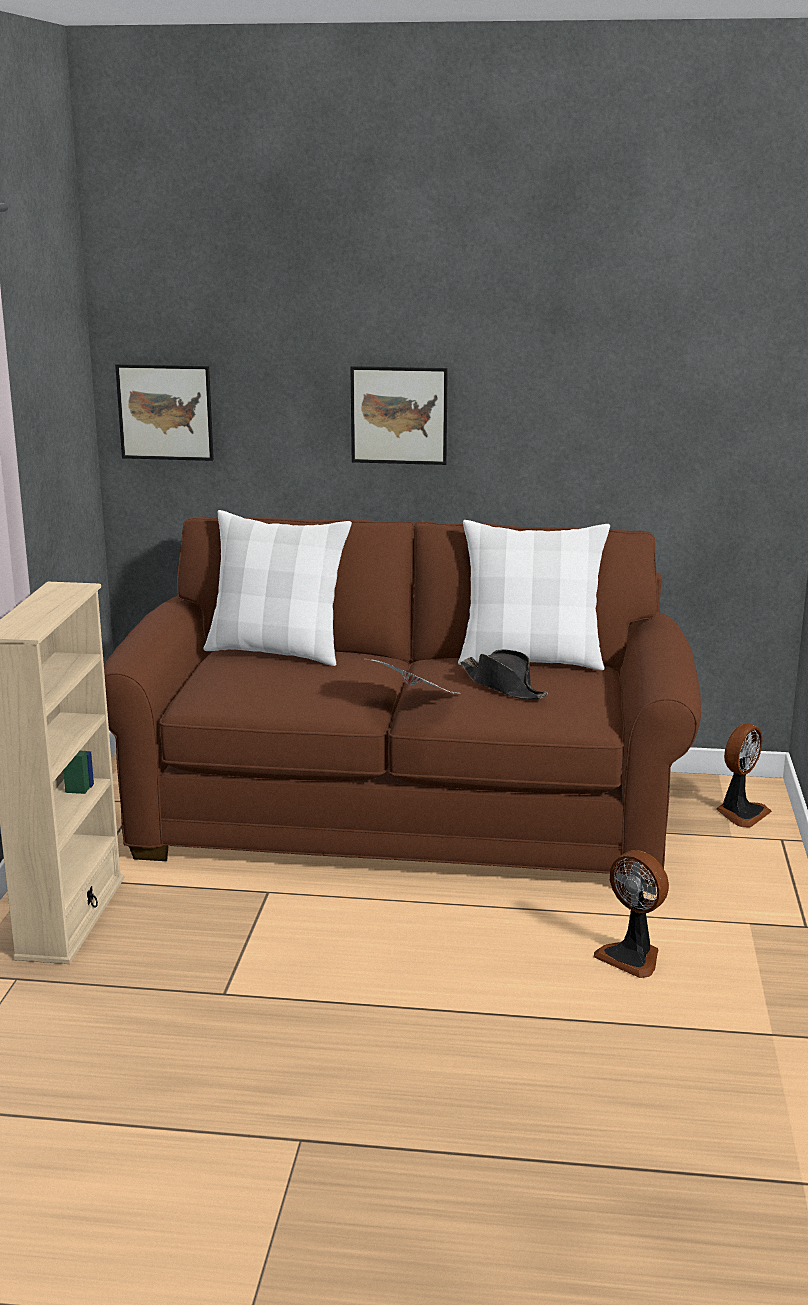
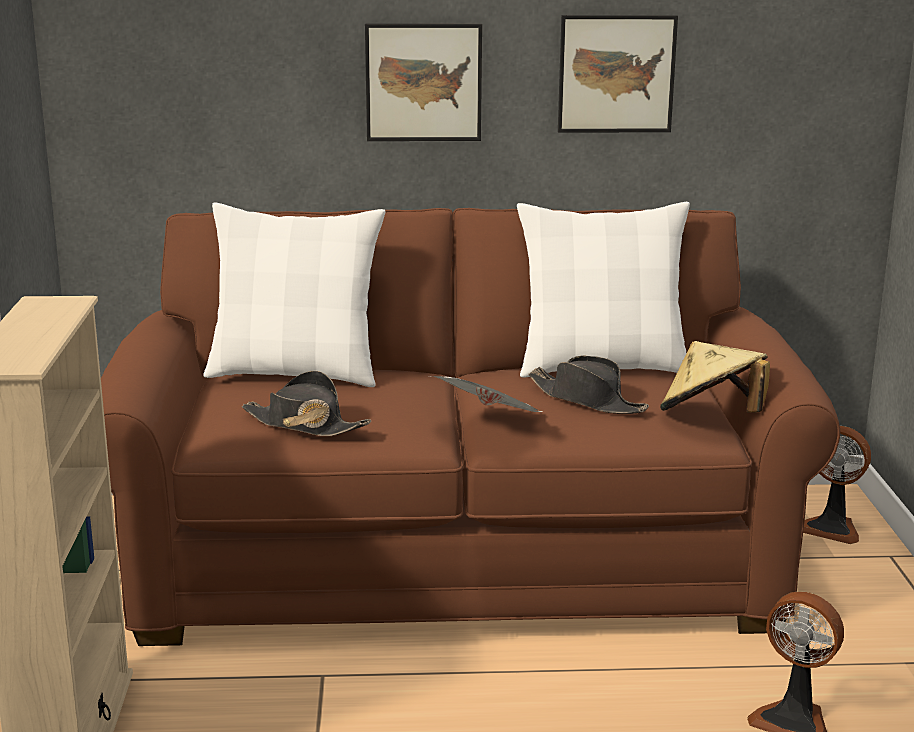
camera: 10 degrees left, 0 degrees up
(165, 412) = (132, 85): picture -> picture (616, 74)
(267, 692) = (304, 424): none -> black hat
(599, 705) = (711, 416): none -> beige hat
(740, 813) = (831, 528): fan -> fan turned 90 degrees clockwise

